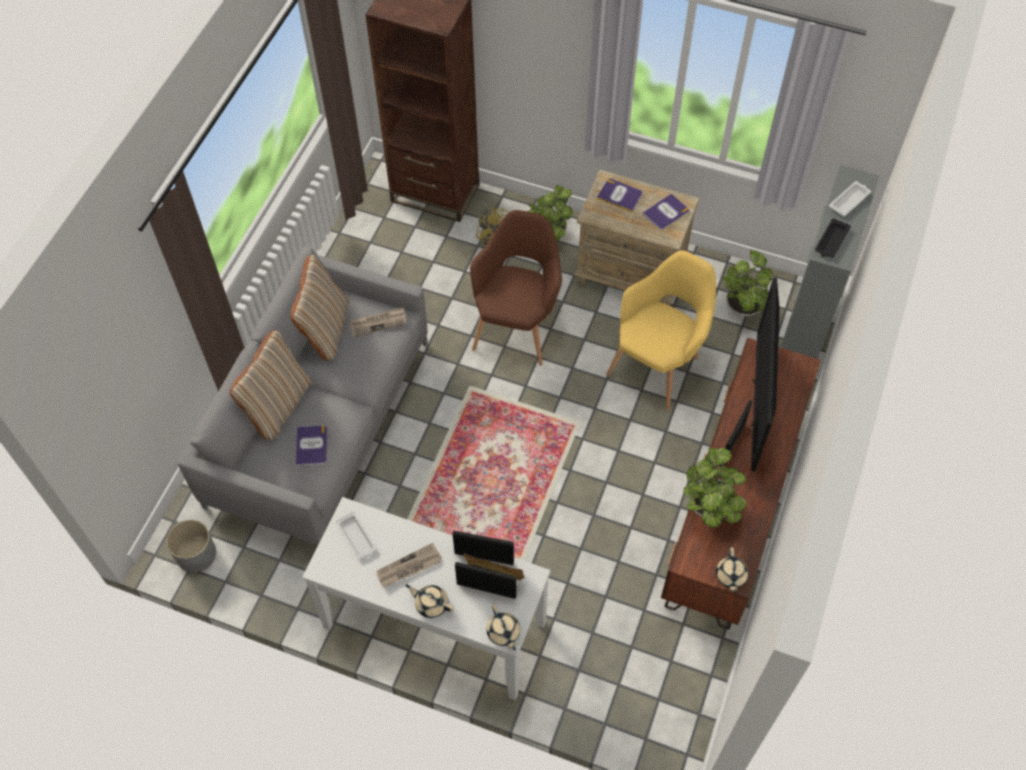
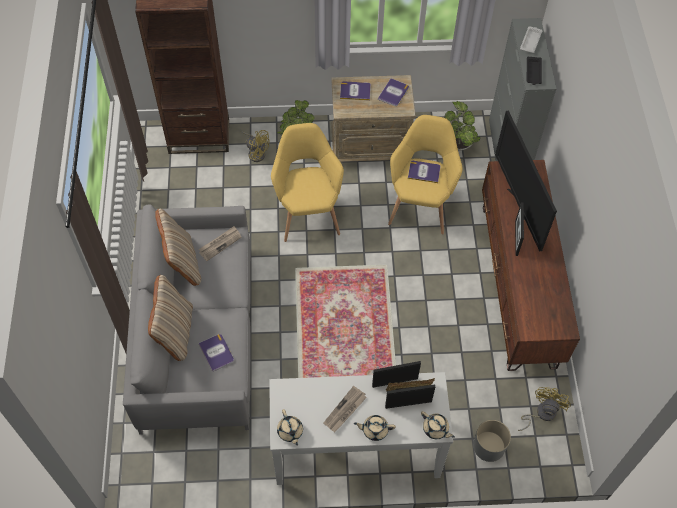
camera: 25 degrees left, 0 degrees up
(196, 554) = (151, 470): grey planter -> grey planter (488, 446)
(357, 538) = (296, 404): white tray -> none
(517, 325) = (308, 212): brown armchair -> yellow armchair
(663, 323) = (424, 172): none -> book
(680, 675) = (541, 413): none -> yellow fan
(709, 509) = (523, 288): potted plant -> none
(730, 576) = (560, 328): beige teapot -> beige teapot (290, 431)

